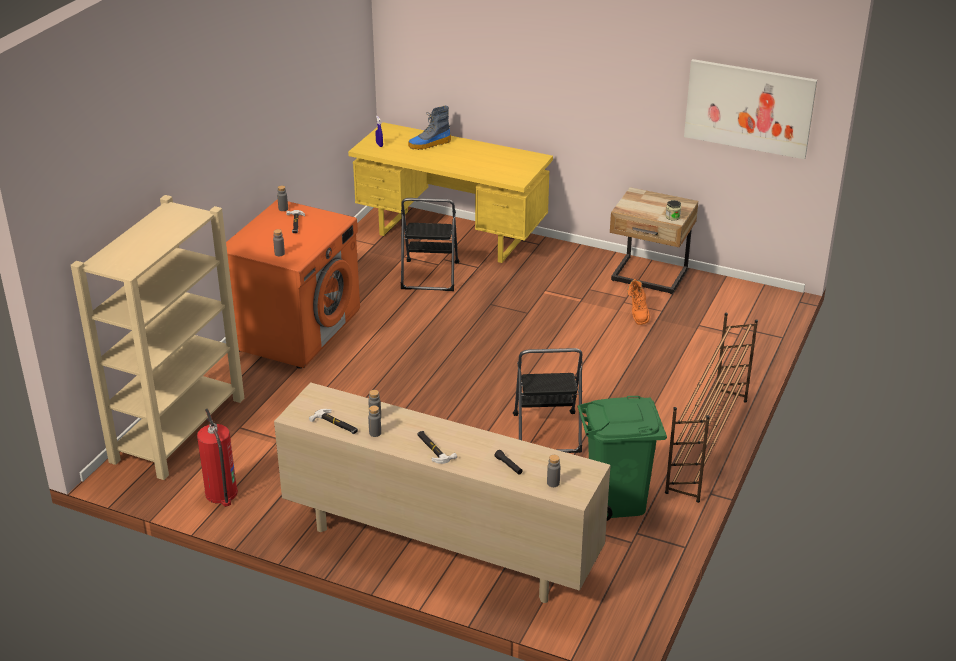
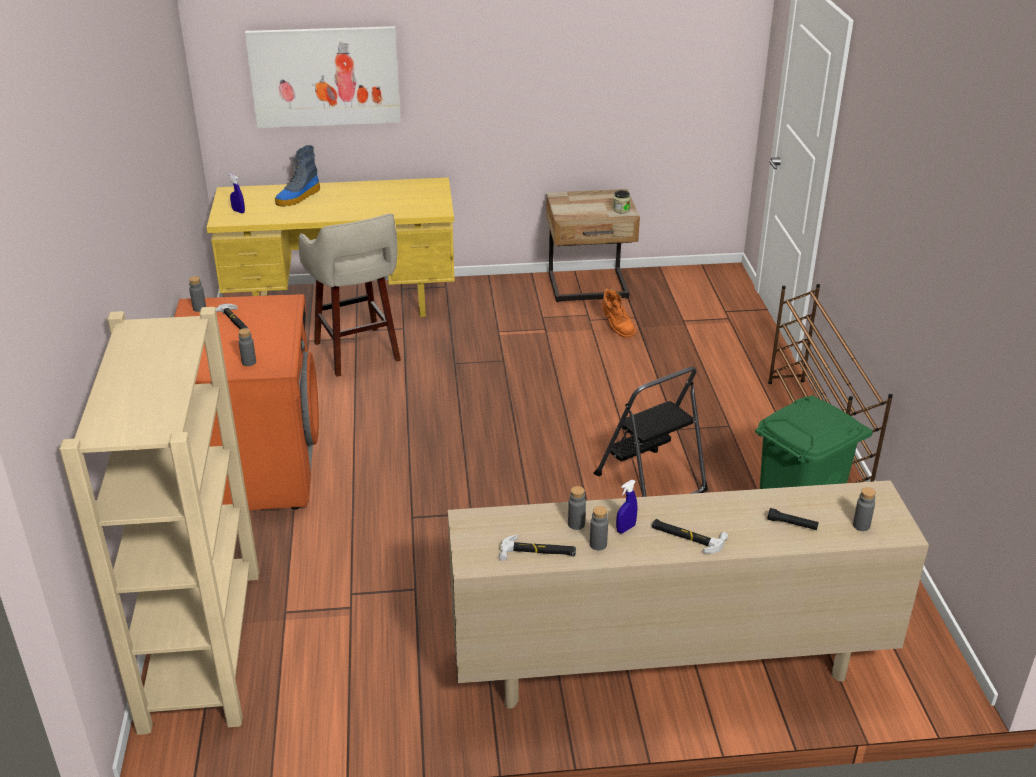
camera: 30 degrees left, 0 degrees up
(221, 494) = (338, 711): fire extinguisher -> none
(402, 430) = (625, 528): none -> blue spray bottle
(429, 276) = (358, 354): black step ladder -> beige stool
(749, 108) = (678, 68): picture -> picture (325, 76)

